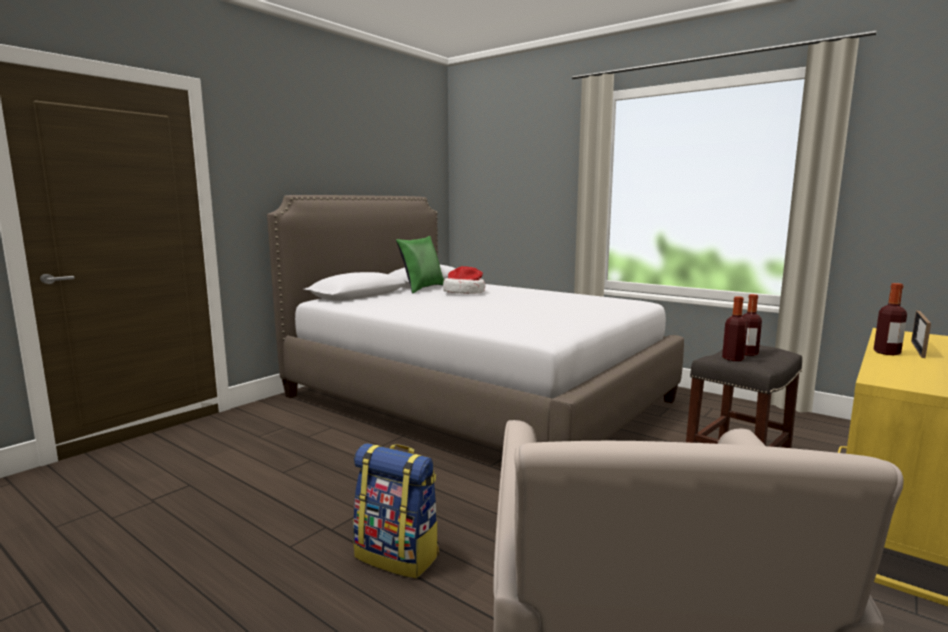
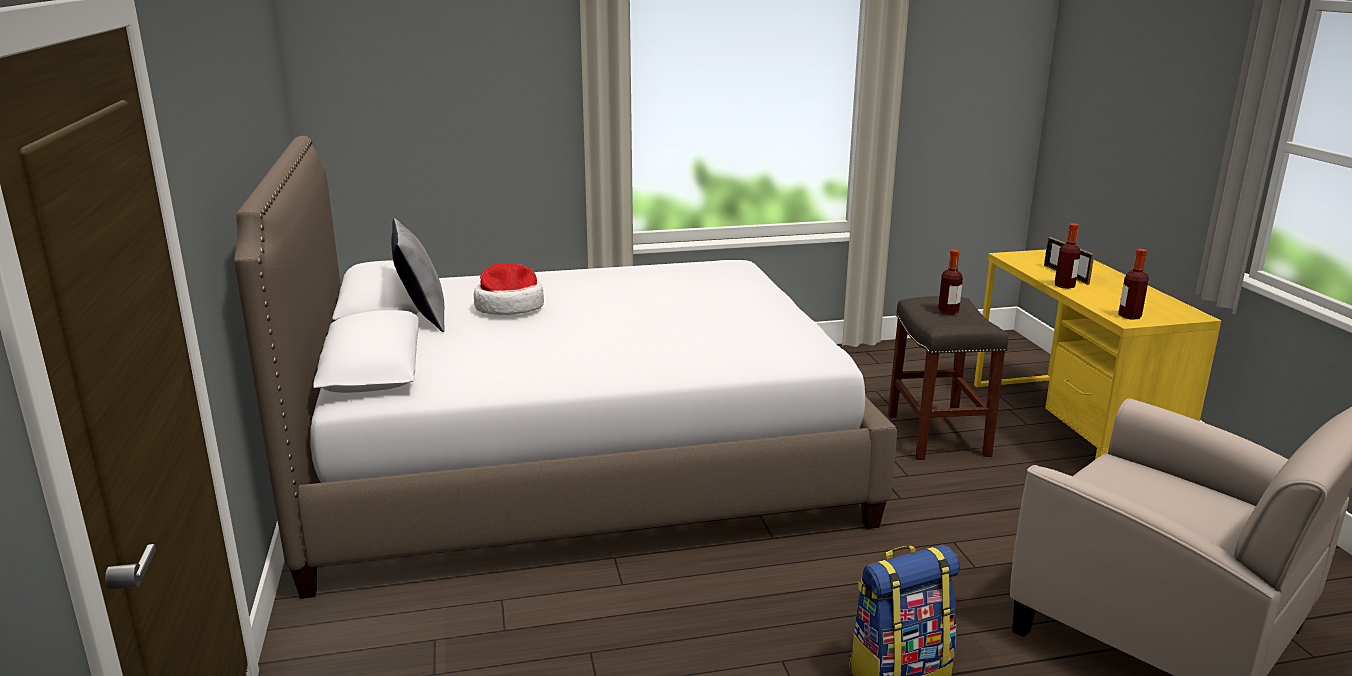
camera: 50 degrees left, 10 degrees up
(422, 289) = (422, 317): green pillow -> grey pillow
(732, 359) = (962, 323): bottle -> bottle (1129, 316)

